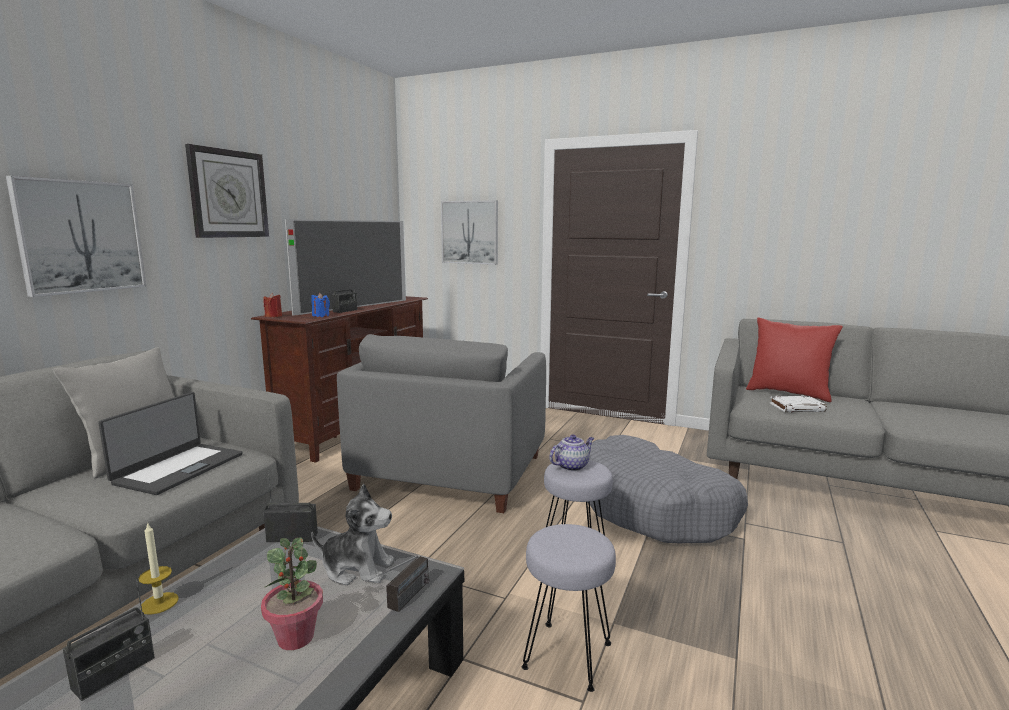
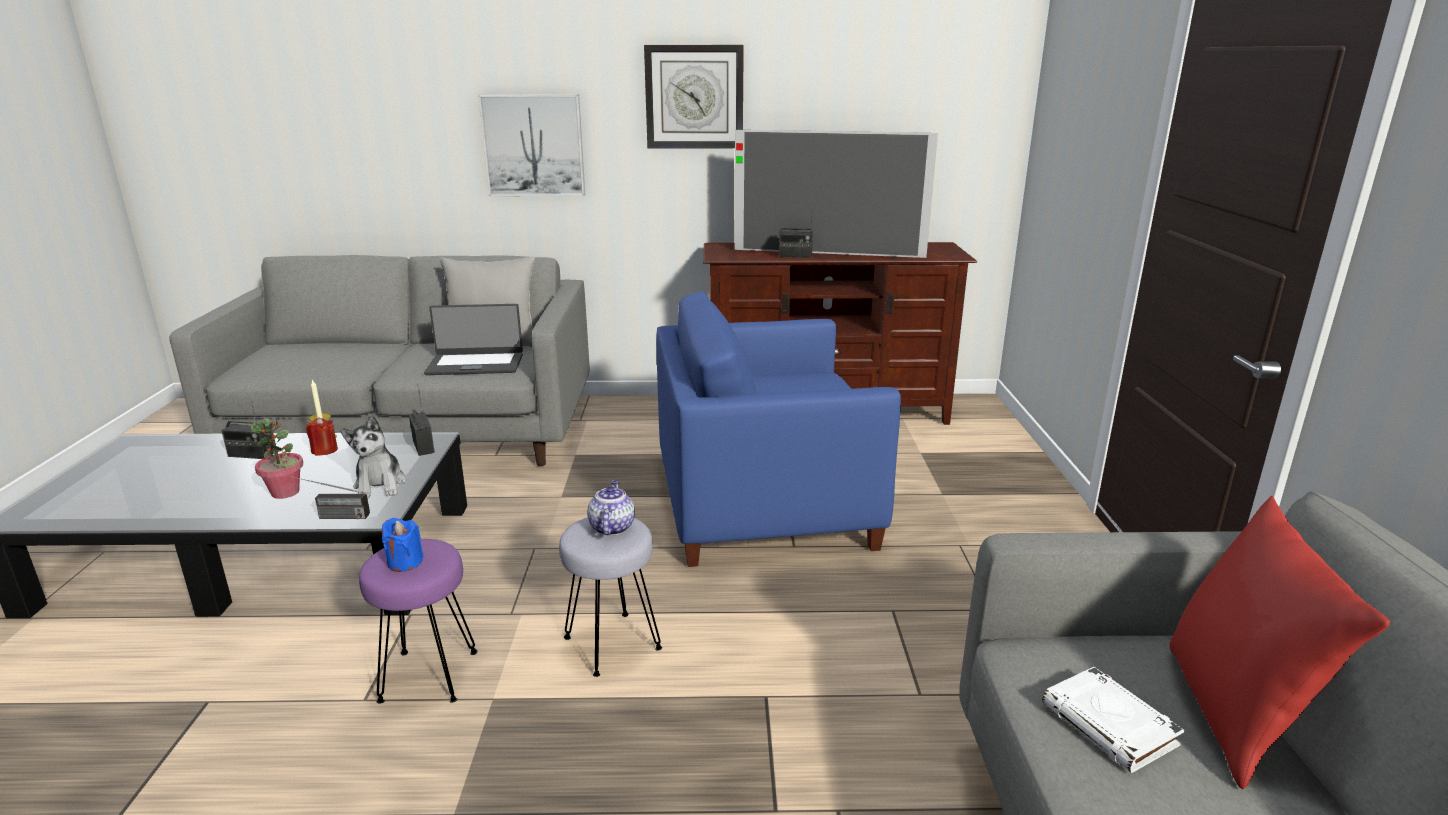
camera: 65 degrees right, 10 degrees up
(273, 316) = (718, 246): red candle -> red candle (324, 450)
(321, 316) = (747, 257): blue candle -> blue candle (405, 562)
(451, 472) = (764, 503): grey armchair -> blue armchair
(470, 232) = (1081, 157): picture -> none
(566, 654) = (429, 675): grey stool -> purple stool
(572, 466) = (611, 527): teapot -> teapot turned 120 degrees counterclockwise
(654, 508) = (806, 692): grey dog bed -> none

